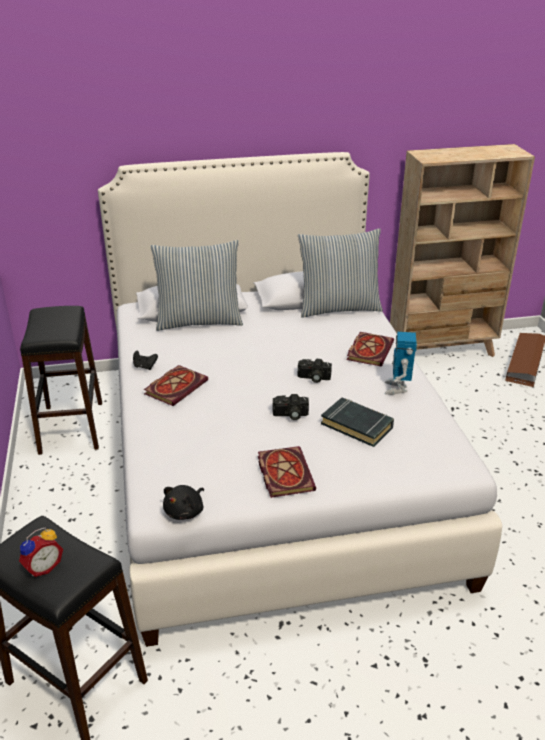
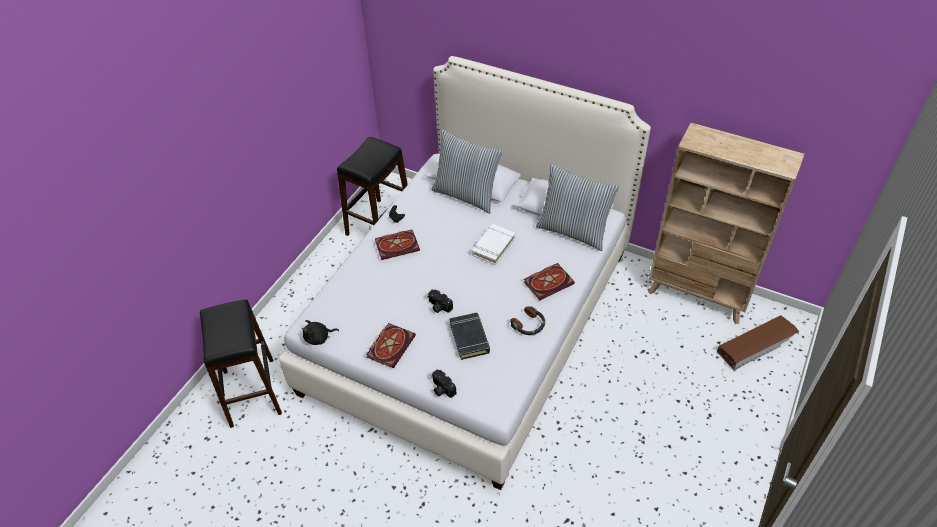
camera: 40 degrees right, 15 degrees up
(43, 567) = (220, 331): alarm clock -> none
(280, 347) = (493, 246): none -> white book
(313, 378) = (485, 285): camera -> camera (441, 388)
(397, 388) = (529, 325): toy robot -> headphones

